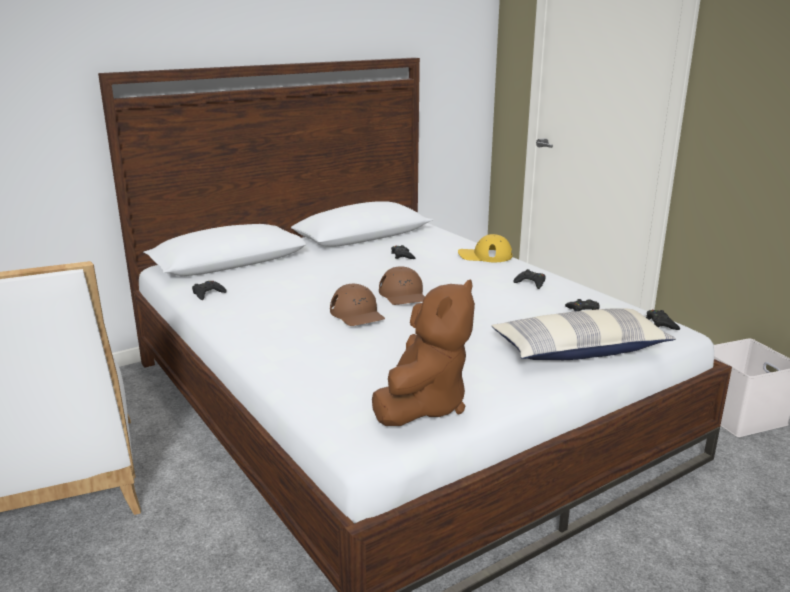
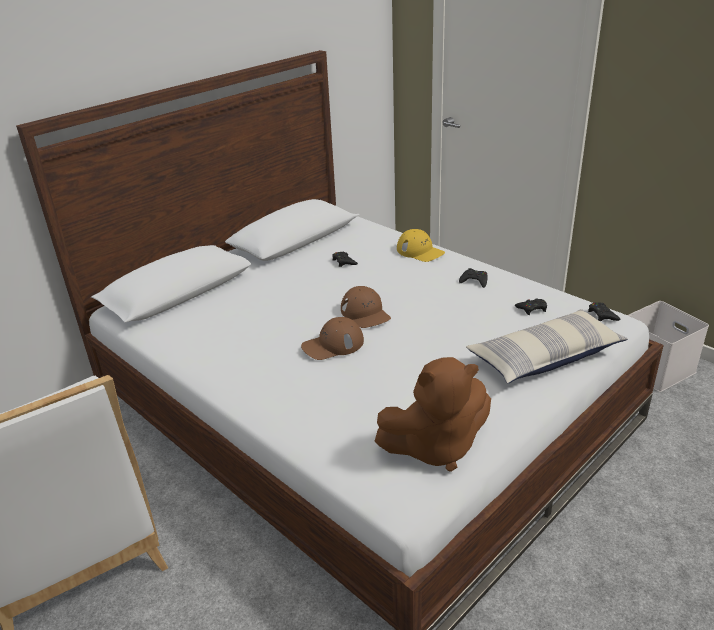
camera: 10 degrees left, 10 degrees up
(208, 293) = (176, 338): black game controller -> none
(357, 314) = (333, 345): brown cap -> brown cap turned 105 degrees clockwise
(423, 405) = (435, 447): brown plush toy -> brown plush toy turned 60 degrees clockwise
(484, 256) = (420, 251): yellow cap -> yellow cap turned 135 degrees counterclockwise

